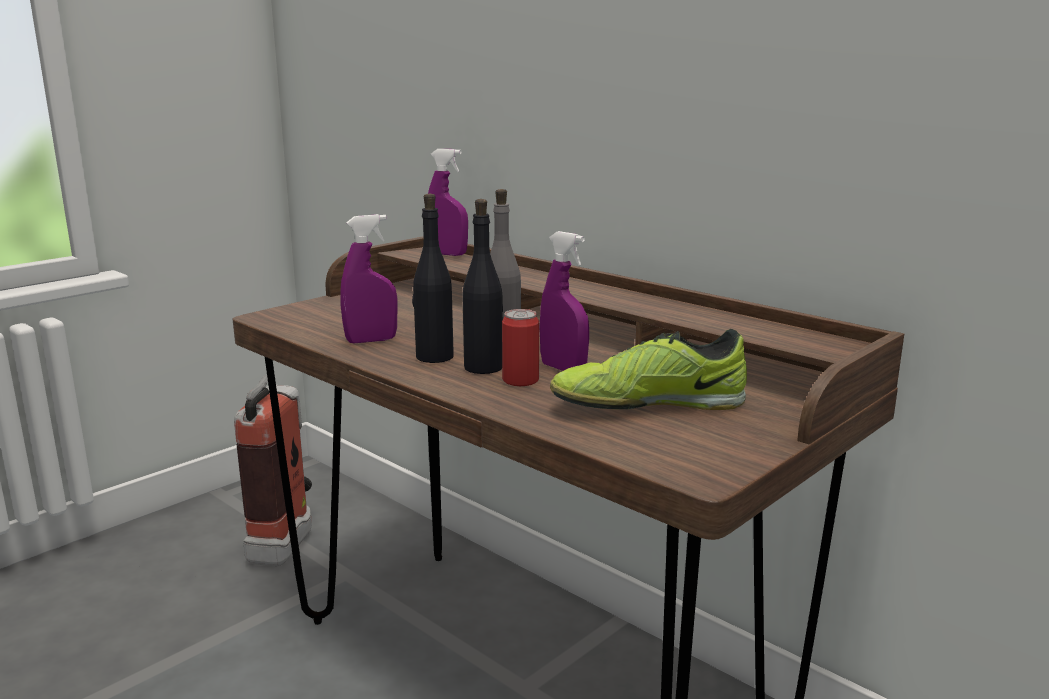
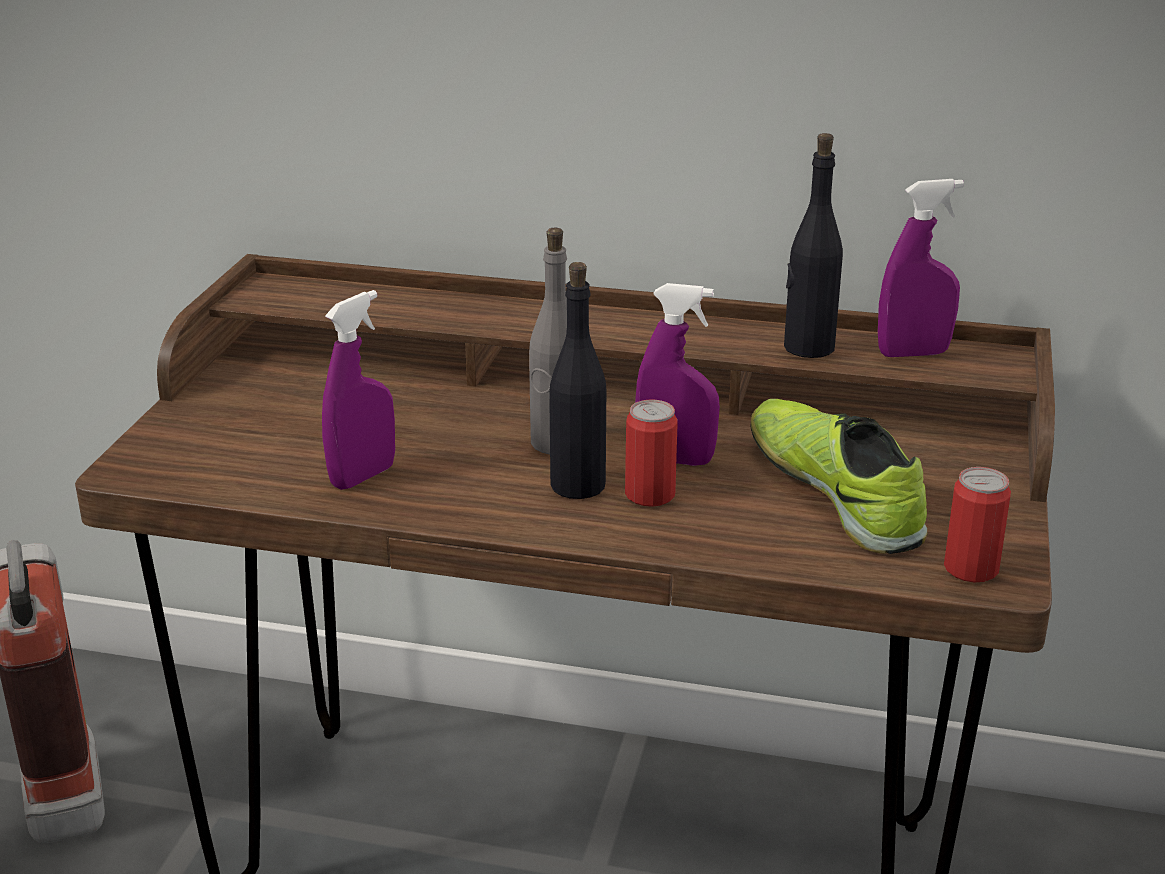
camera: 30 degrees left, 10 degrees up
(434, 357) = (490, 484): black bottle -> black bottle (808, 347)
(447, 254) = (322, 289): purple spray bottle -> purple spray bottle (913, 353)
(648, 404) = (835, 492): shoe -> shoe turned 105 degrees clockwise
(688, 464) = (971, 569): none -> can

